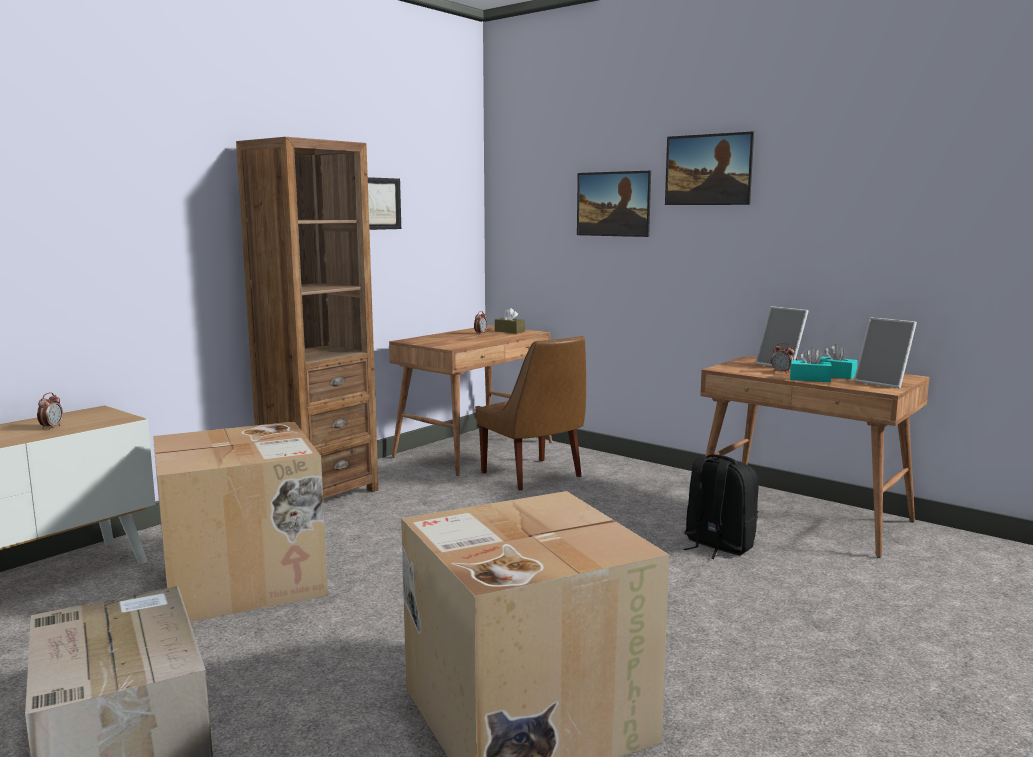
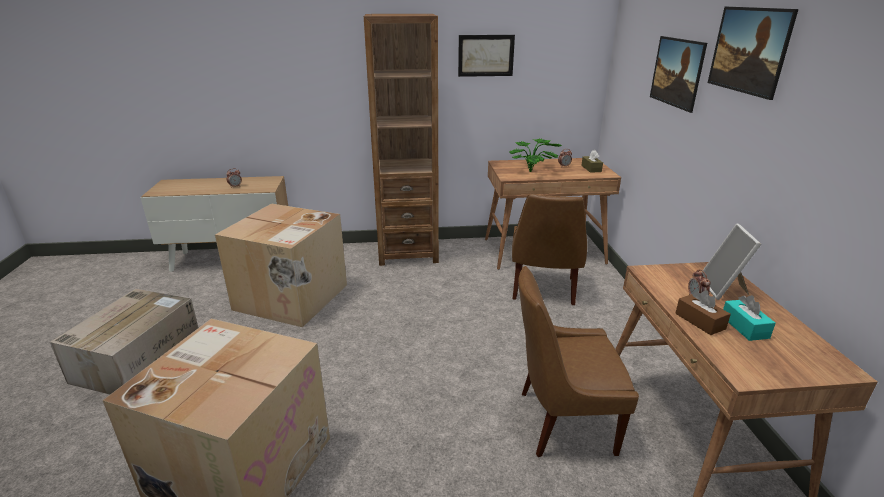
camera: 45 degrees right, 15 degrees up
(463, 340) = (533, 172): none -> potted plant
(717, 546) = (561, 422): black backpack -> brown chair
(810, 379) = (700, 321): turquoise tissue box -> brown tissue box
(883, 383) = (775, 364): picture frame -> none

